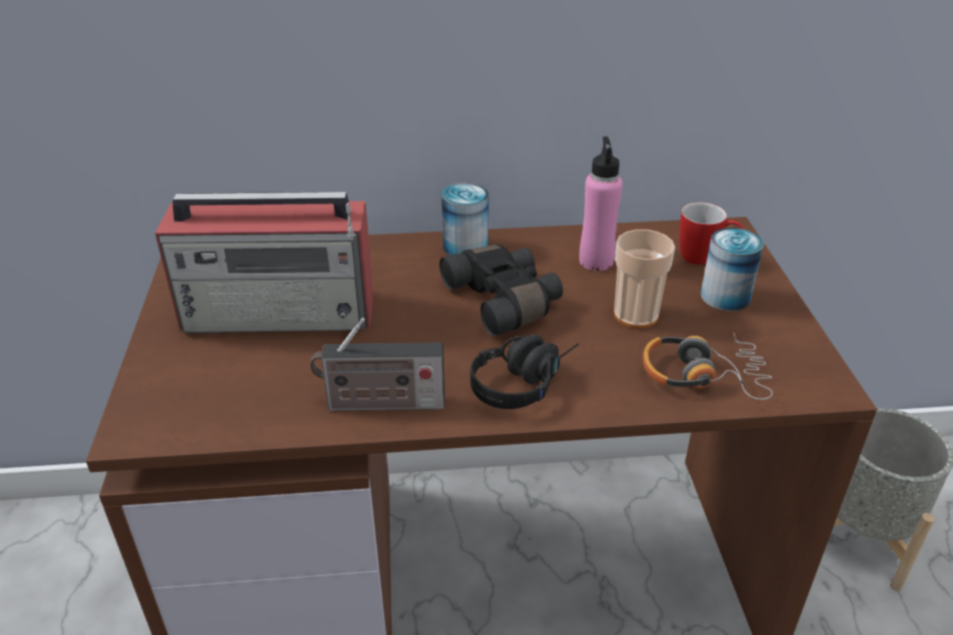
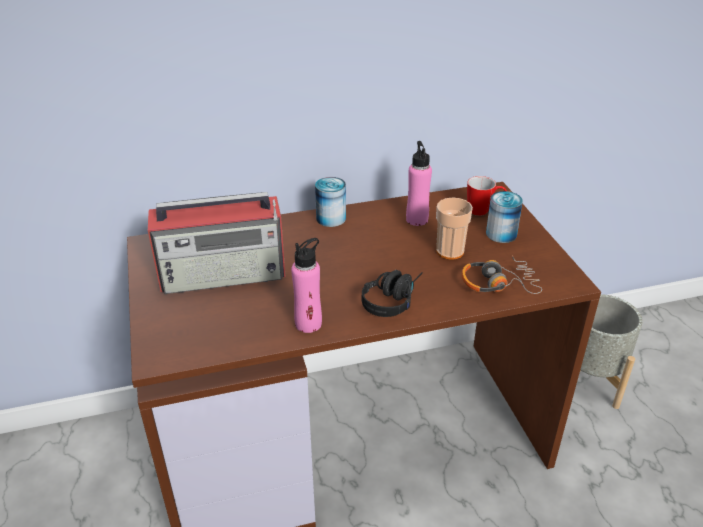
camera: 10 degrees left, 0 degrees up
(380, 404) = (308, 323): radio -> pink bottle
(505, 301) = (367, 251): black binoculars -> none

